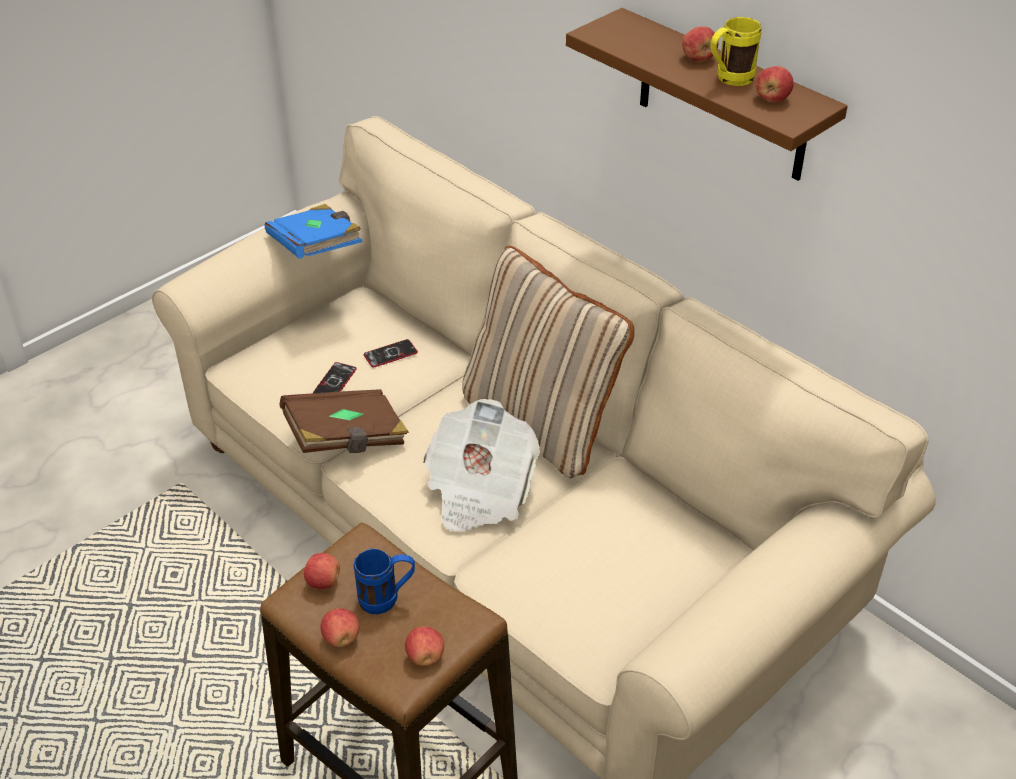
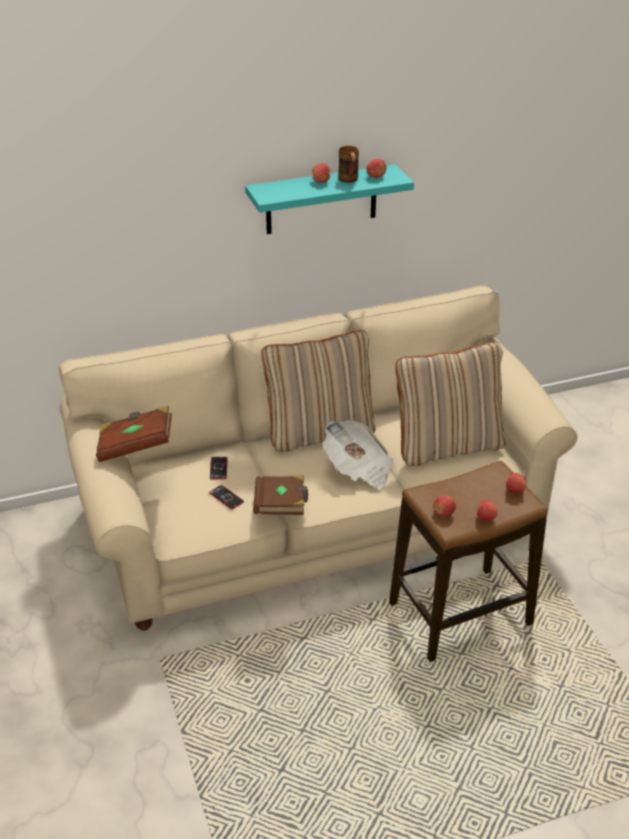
camera: 65 degrees left, 5 degrees down
(317, 249) = (135, 446): blue book -> brown book
(387, 599) = (467, 495): blue mug -> none
(598, 573) = (447, 445): none -> beige pillow
(723, 97) = (321, 200): brown shelf -> turquoise shelf
(728, 80) = (349, 180): yellow mug -> brown mug

